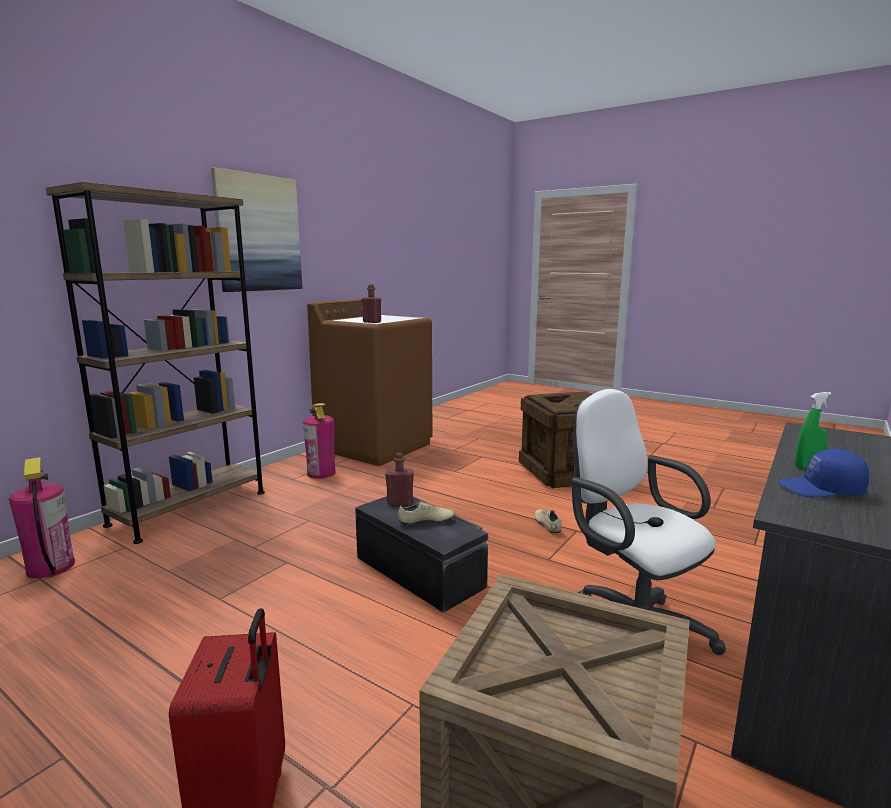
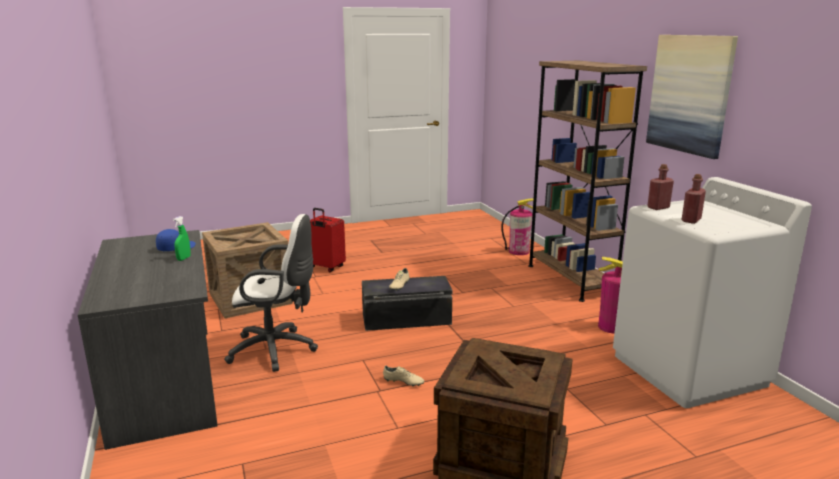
camera: 125 degrees right, 5 degrees up
(375, 446) = (689, 370): brown washing machine -> white washing machine
(400, 503) = (433, 286): red bottle -> red bottle (691, 220)

